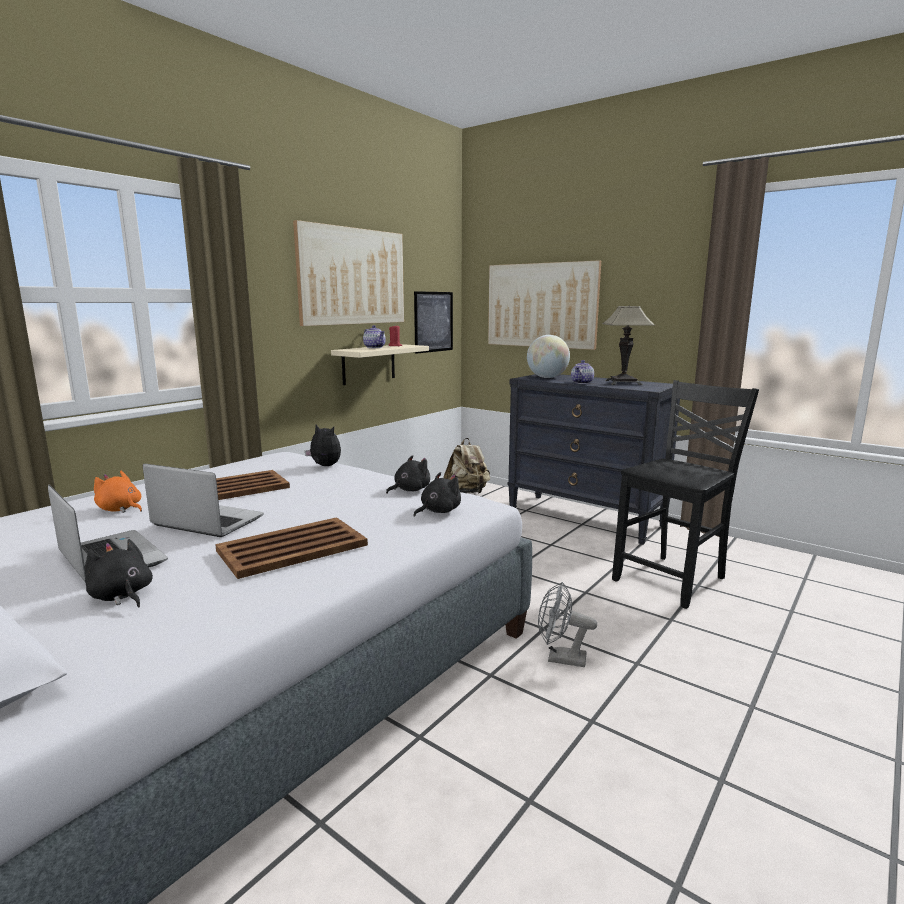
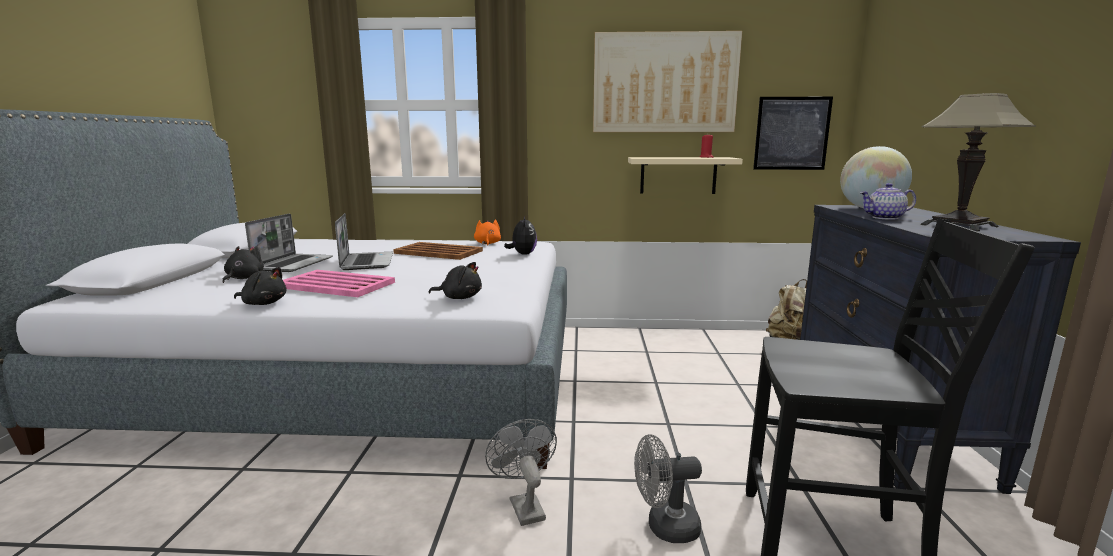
camera: 55 degrees right, 0 degrees up
(120, 509) = (373, 247): orange plush toy -> orange plush toy (487, 243)
(294, 548) = (336, 285): brown tray -> pink tray
(375, 347) = (675, 157): teapot -> none
(410, 490) = (503, 281): black plush toy -> black plush toy (263, 303)
(541, 305) = (923, 106): picture -> none
(625, 617) = (665, 527): none -> grey fan

